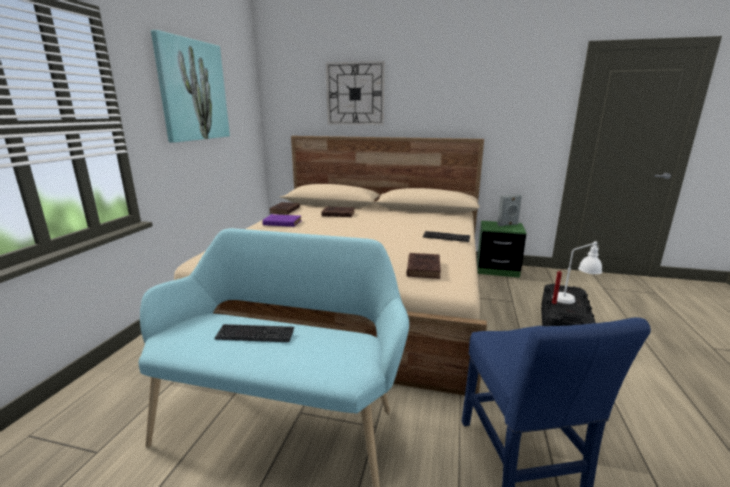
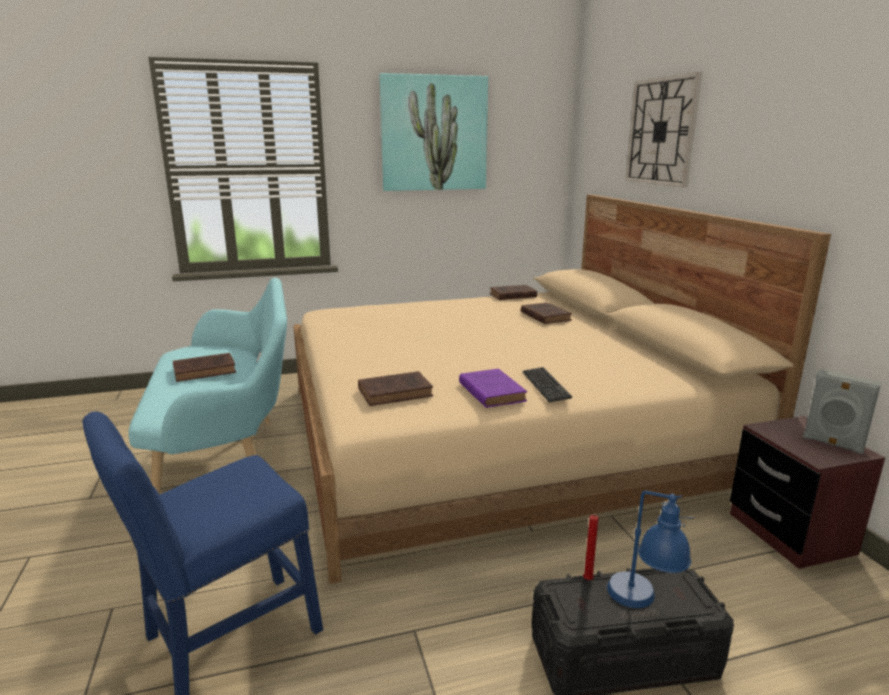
camera: 60 degrees right, 0 degrees up
(255, 335) = (206, 370): keyboard -> brown book
(281, 223) = (461, 305): purple book -> purple book (491, 391)
(497, 270) = (790, 533): green nightstand -> brown nightstand
(573, 299) = (643, 605): white table lamp -> blue table lamp

